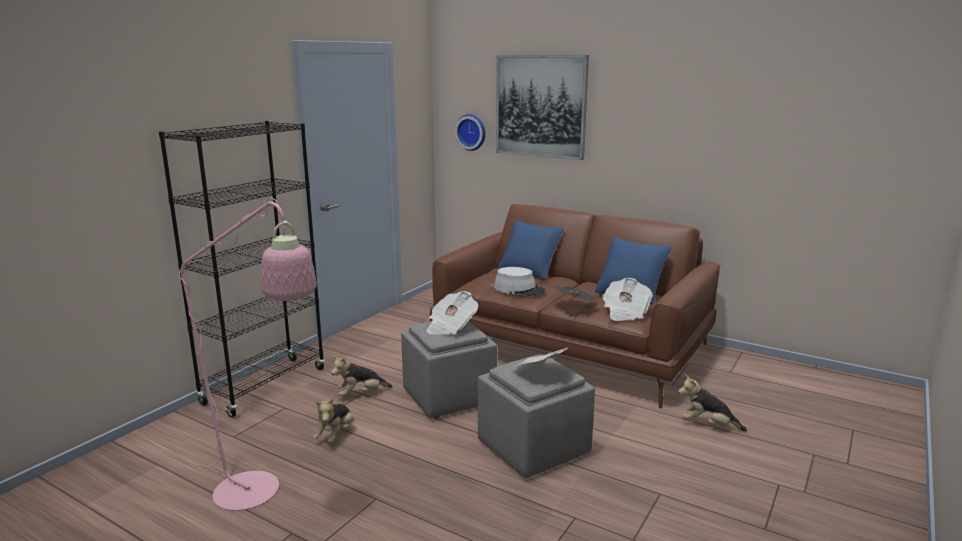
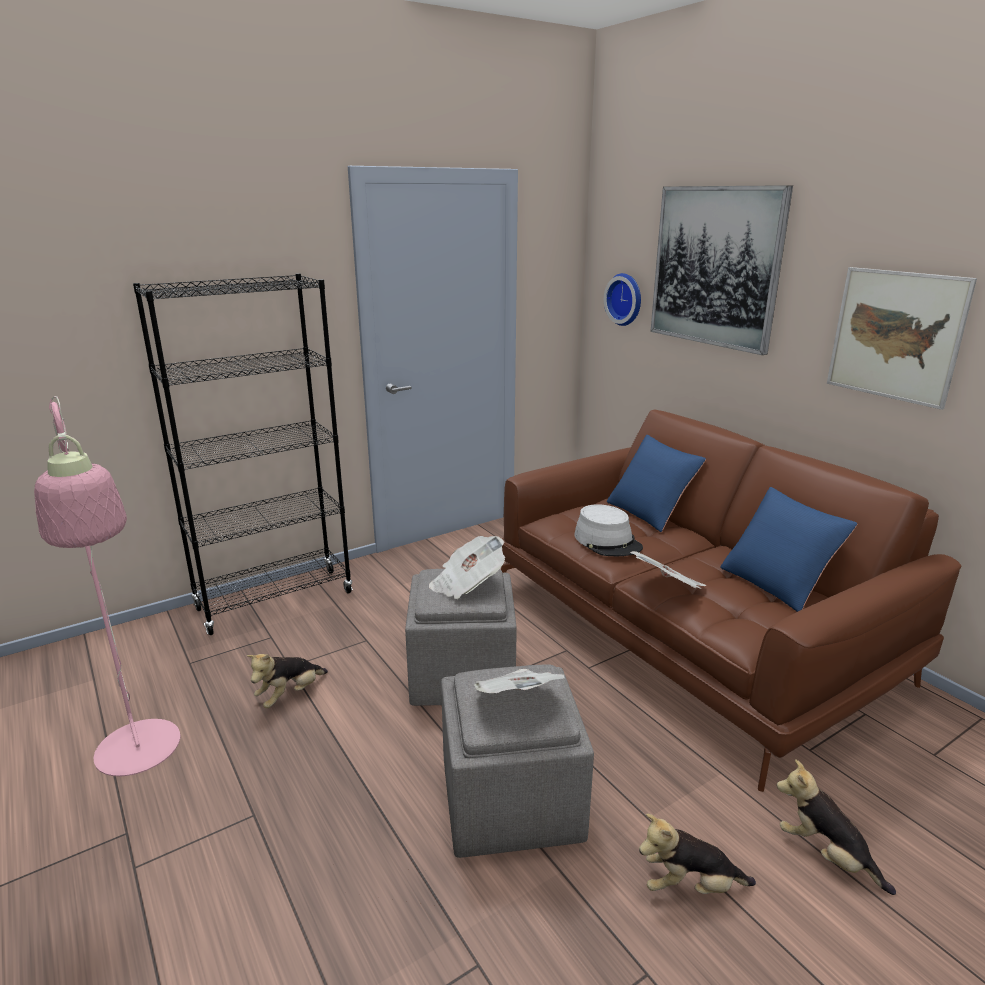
camera: 25 degrees right, 5 degrees up
(361, 394) = (364, 640): plush toy -> plush toy (690, 886)
(625, 313) = (739, 619): newspaper -> none
(662, 140) = (895, 335): none -> picture

